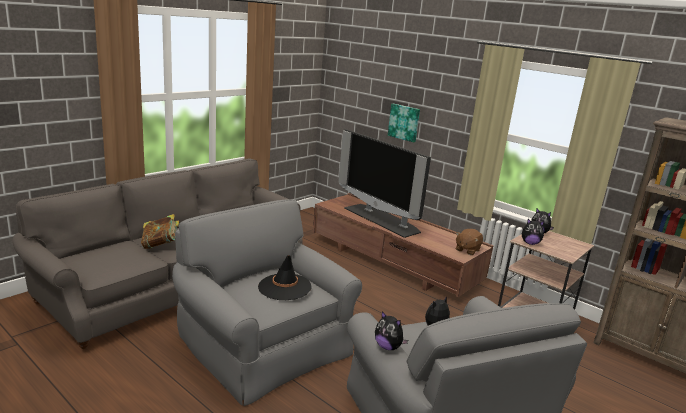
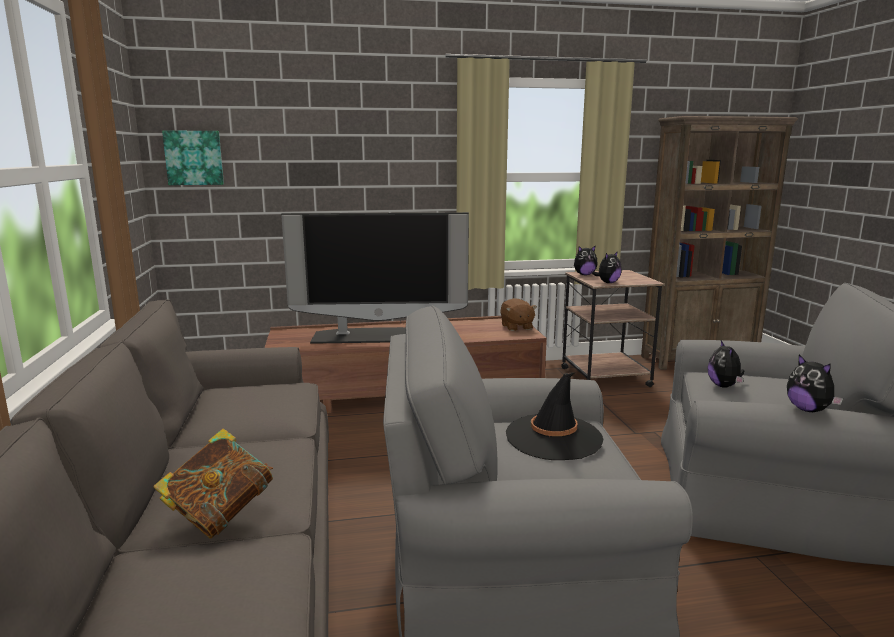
camera: 50 degrees left, 5 degrees down
(388, 347) = (808, 410): plush toy -> plush toy turned 75 degrees clockwise
(404, 122) = (338, 192): picture -> picture (194, 158)

